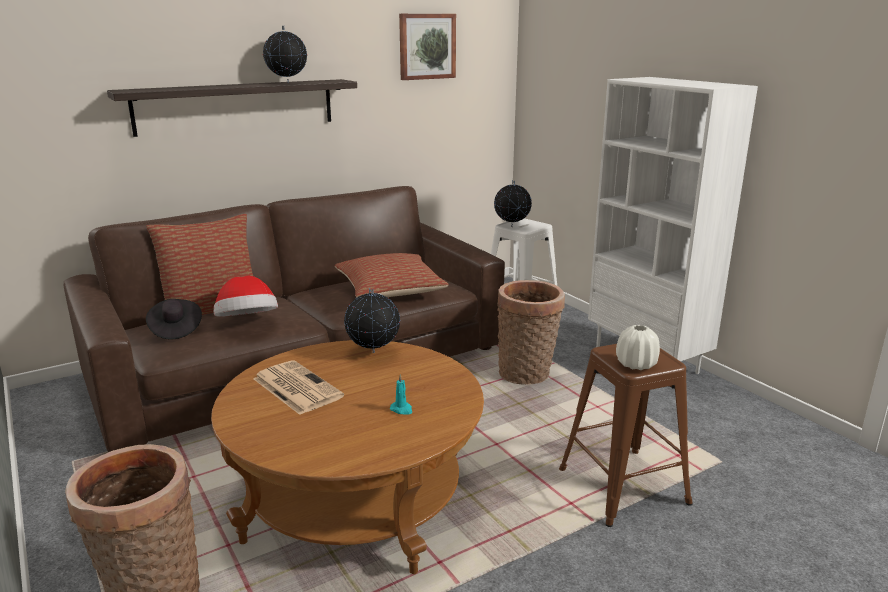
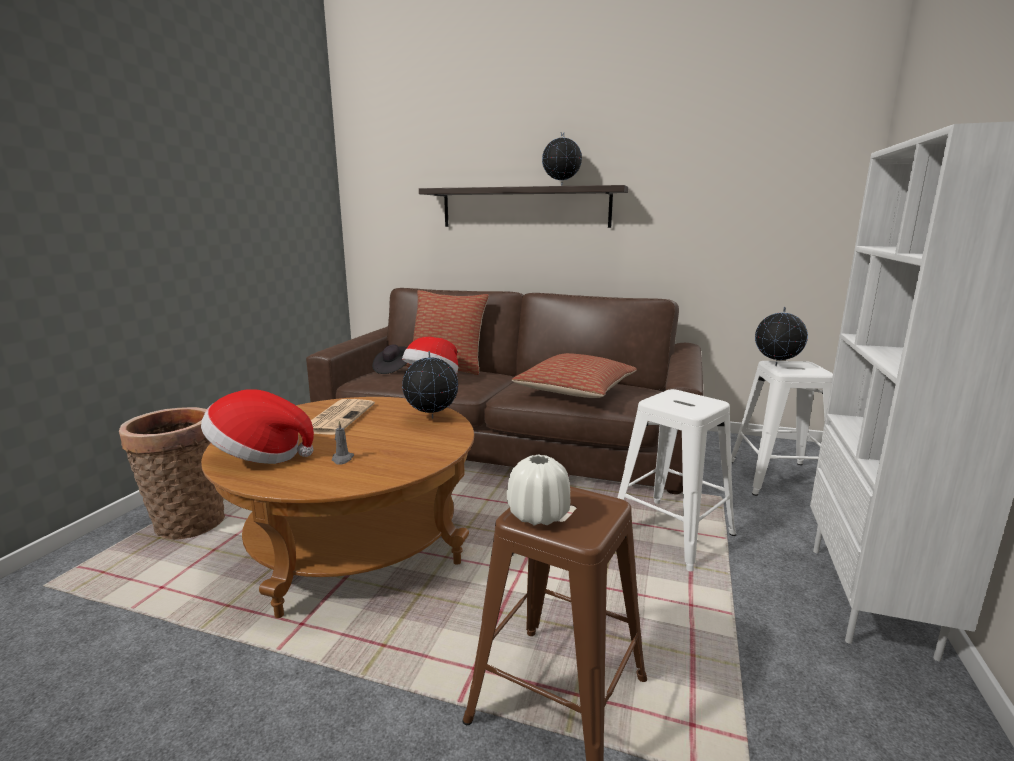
camera: 50 degrees right, 5 degrees down
(333, 443) = (259, 456): none -> hat
(402, 409) = (342, 459): turquoise candle -> grey candle
(426, 46) = (736, 152): picture -> none
(527, 374) = (673, 533): basket -> white stool

